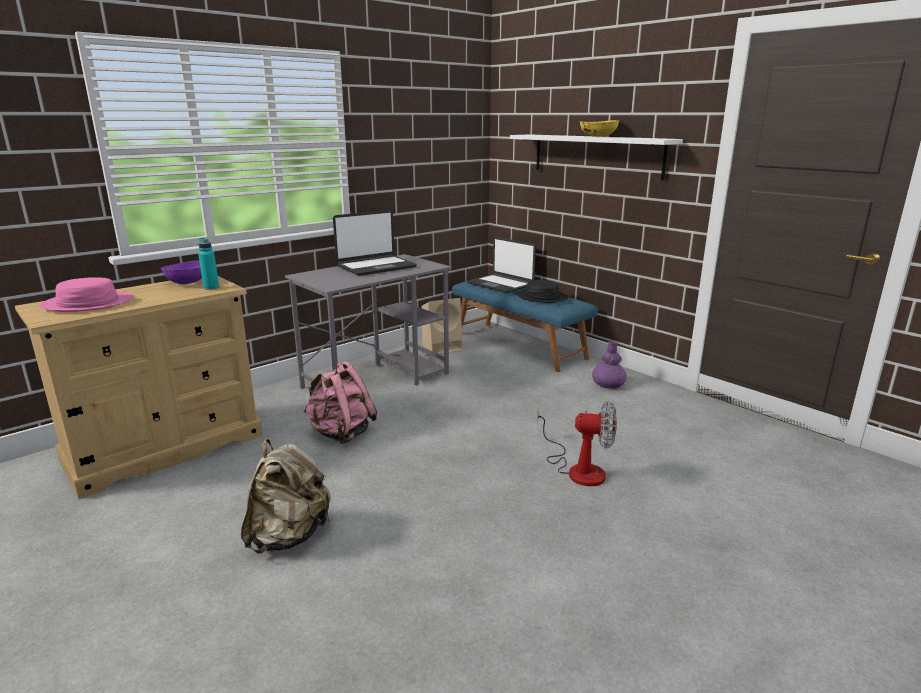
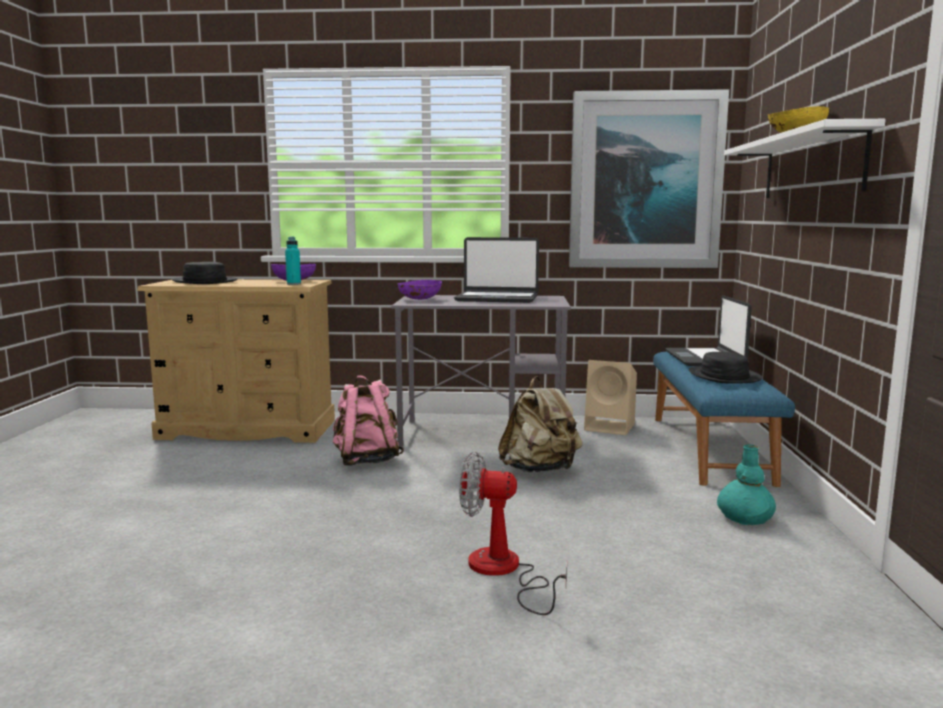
camera: 45 degrees right, 10 degrees down
(88, 303) = (204, 281): pink hat -> black hat
(289, 536) = (188, 507): beige backpack -> beige backpack (540, 470)
(323, 279) = (420, 299): none -> purple bowl
(437, 154) = (645, 181): none -> picture
(578, 469) = (503, 572): fan -> fan turned 135 degrees clockwise
(608, 384) = (745, 517): purple vase -> turquoise vase

